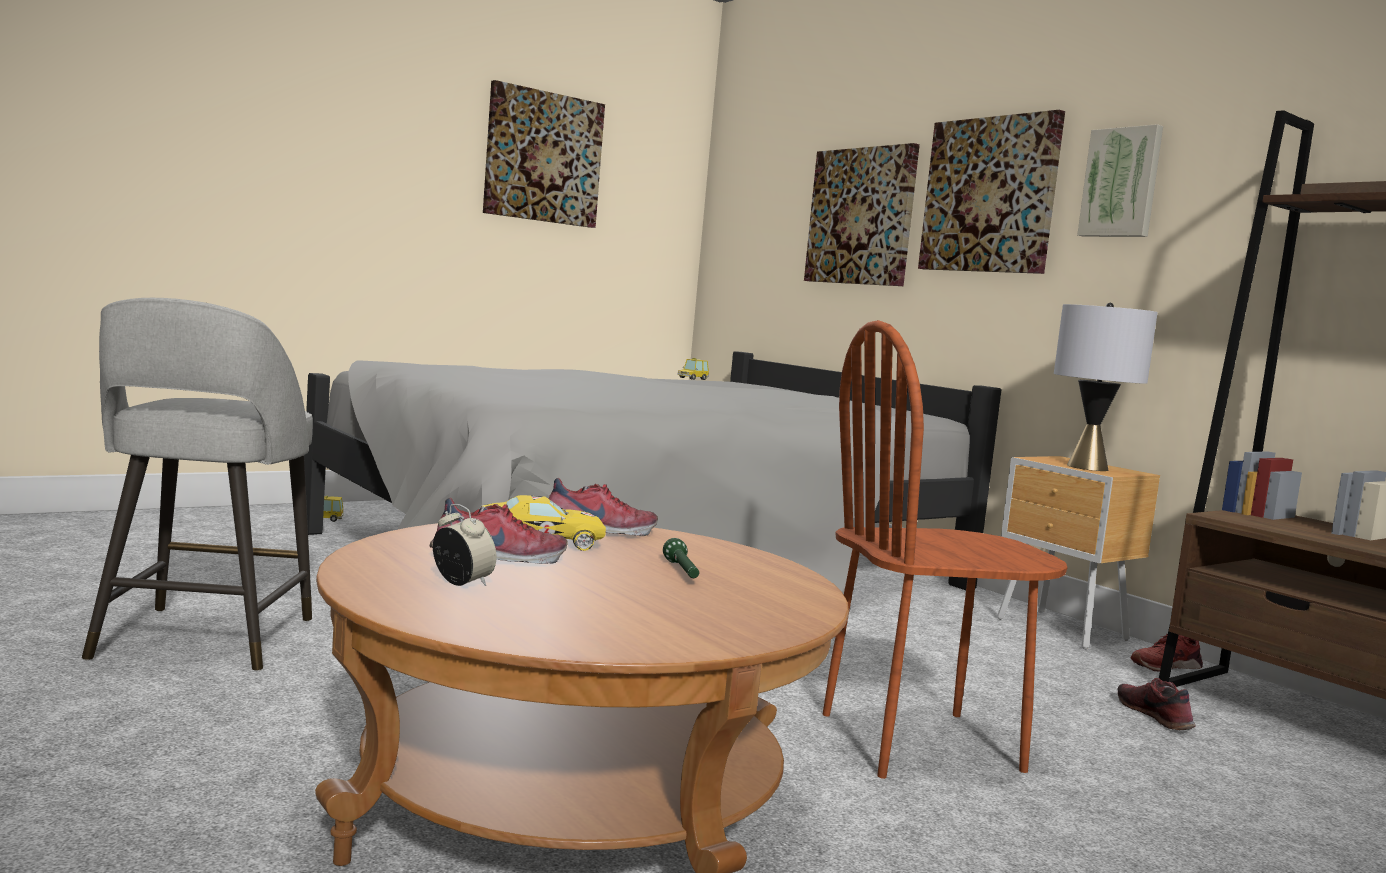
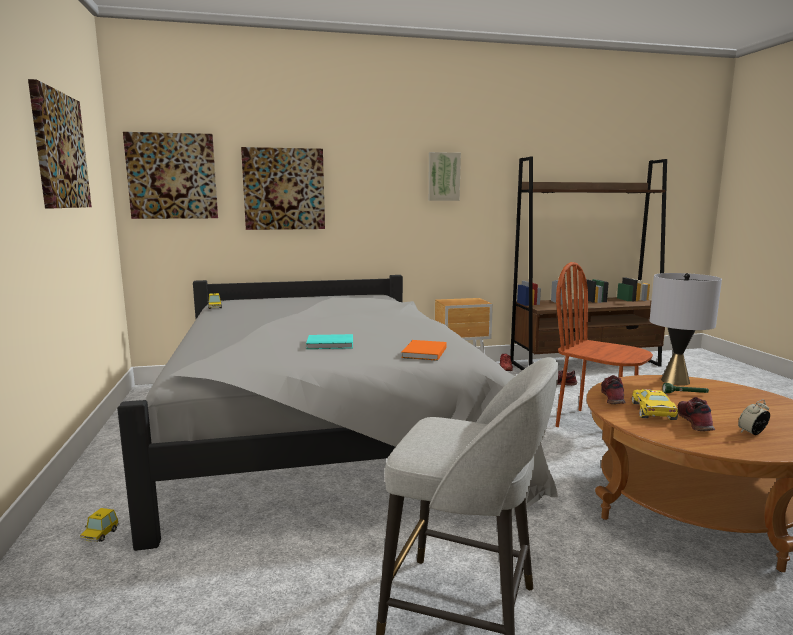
camera: 65 degrees left, 5 degrees up
(506, 393) = (423, 353): none -> orange book
(517, 380) = (331, 344): none -> turquoise book
(920, 742) = (596, 425): brown chair -> brown chair turned 120 degrees clockwise
(990, 195) = (374, 179): picture -> picture (172, 176)
(1087, 467) = (469, 302): grey table lamp -> grey table lamp (675, 381)

